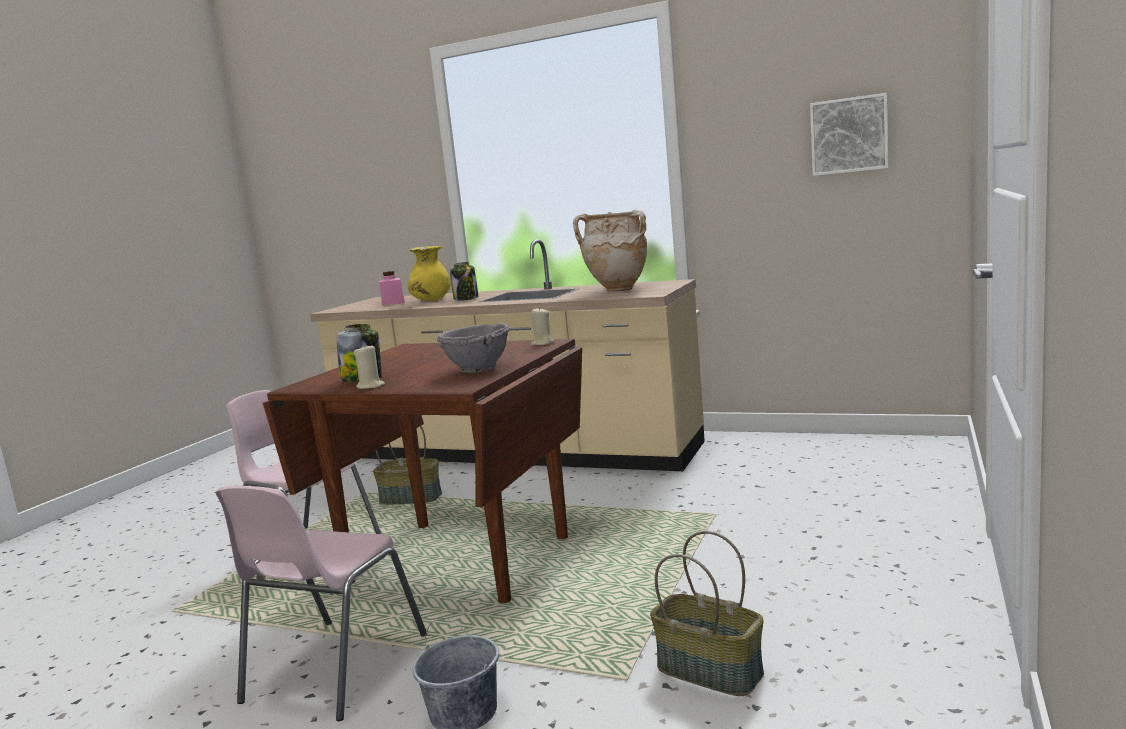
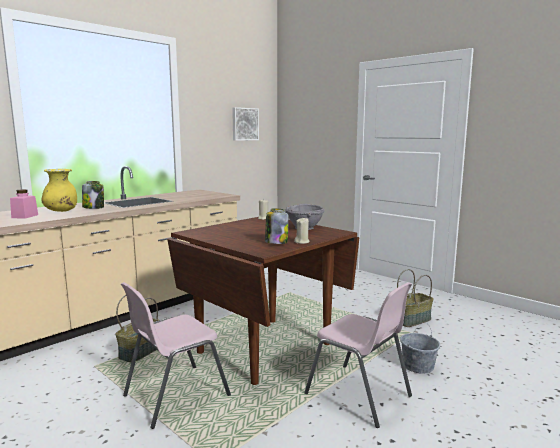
camera: 70 degrees left, 0 degrees up
(617, 290) = (189, 195): beige vase -> none

